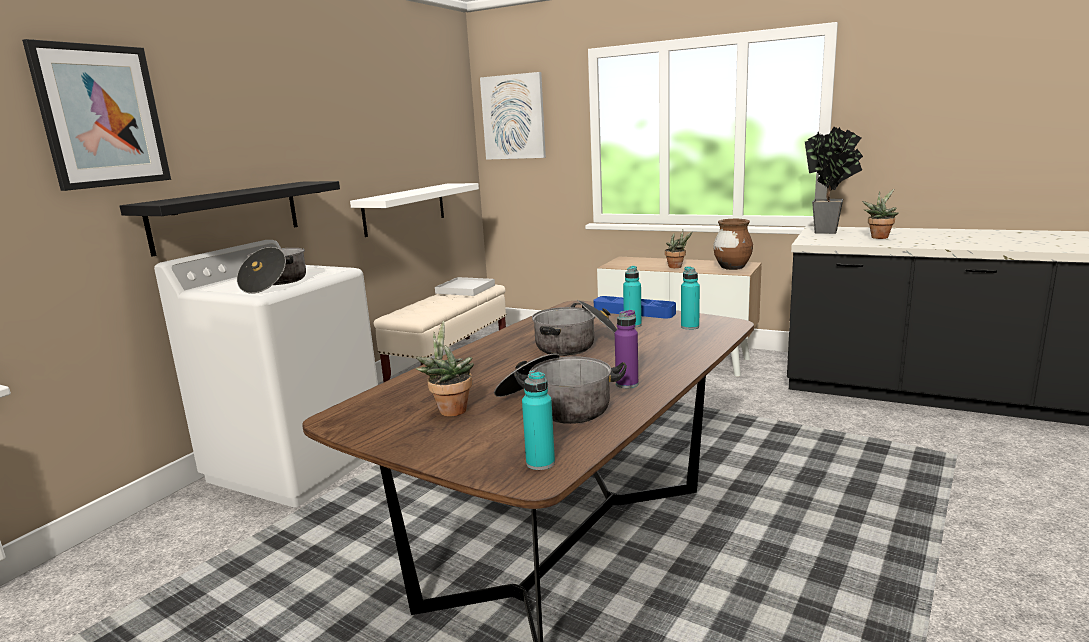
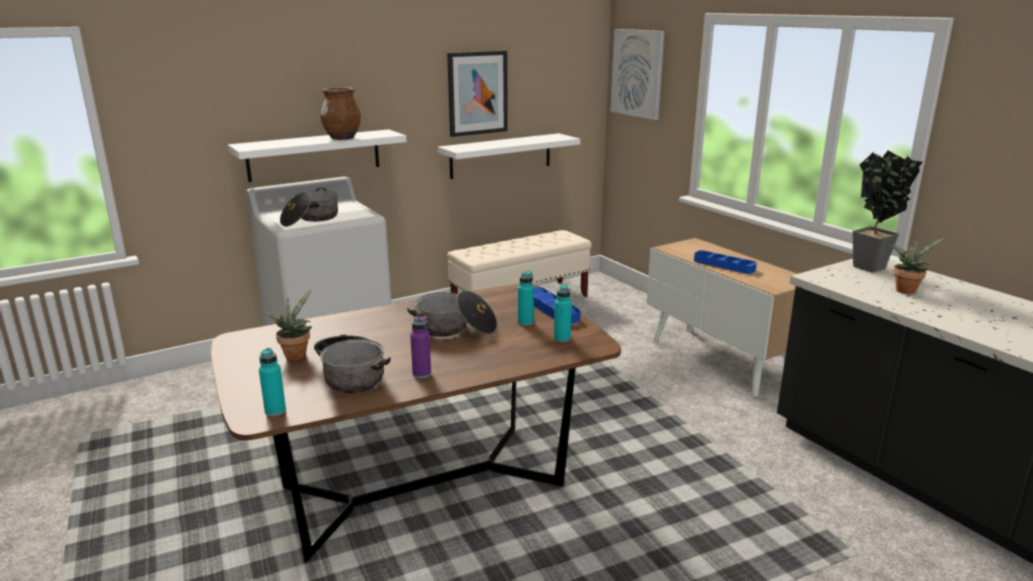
camera: 30 degrees right, 5 degrees up
(101, 116) = (221, 81): picture -> picture (477, 93)
(227, 216) = (314, 155): black shelf -> white shelf
(465, 289) = (551, 238): white tray -> none
(677, 267) = (724, 265): potted plant -> blue tray
(732, 267) = (775, 280): brown vase -> brown vase (342, 138)

